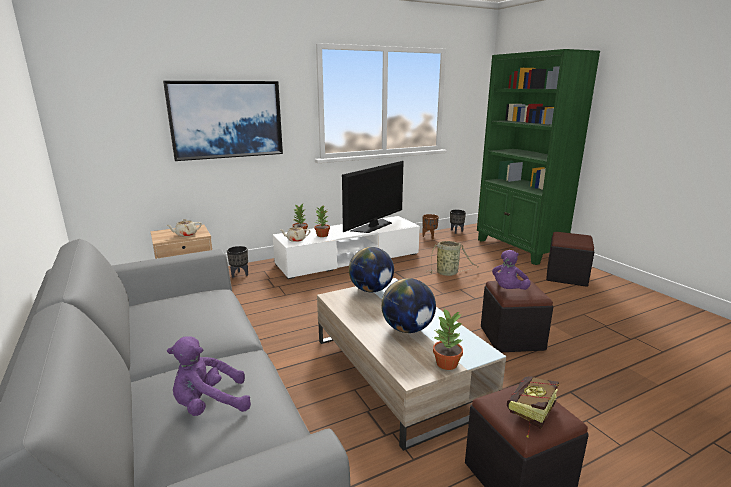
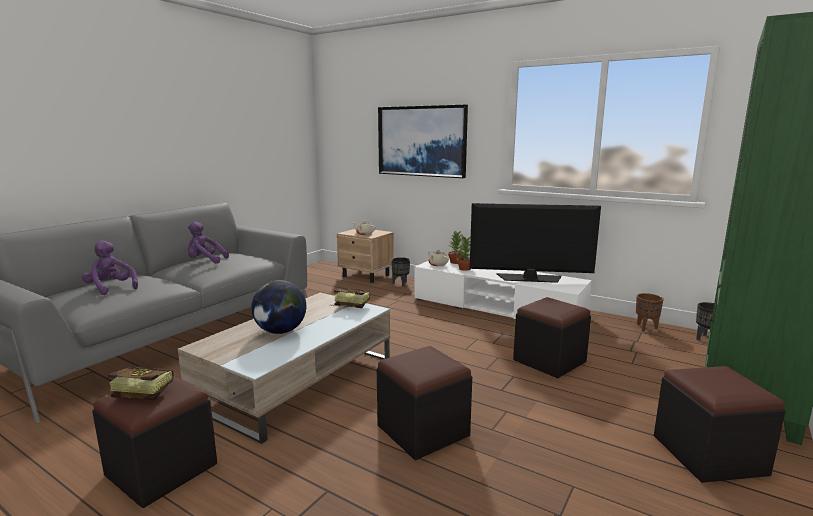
camera: 60 degrees right, 5 degrees down
(371, 290) = (349, 305): globe -> book
(447, 364) = (225, 355): potted plant -> none
(448, 273) = (549, 361): basket -> black ottoman
(508, 290) = (408, 357): purple plush toy -> purple plush toy (205, 261)

